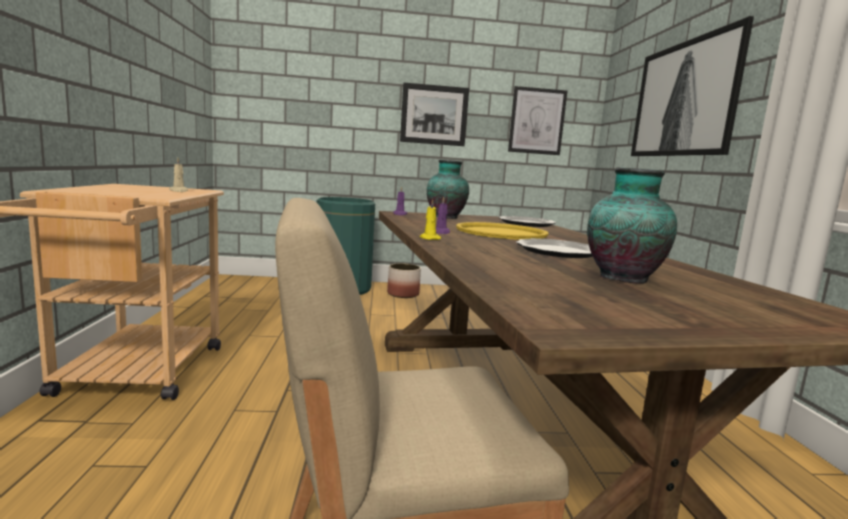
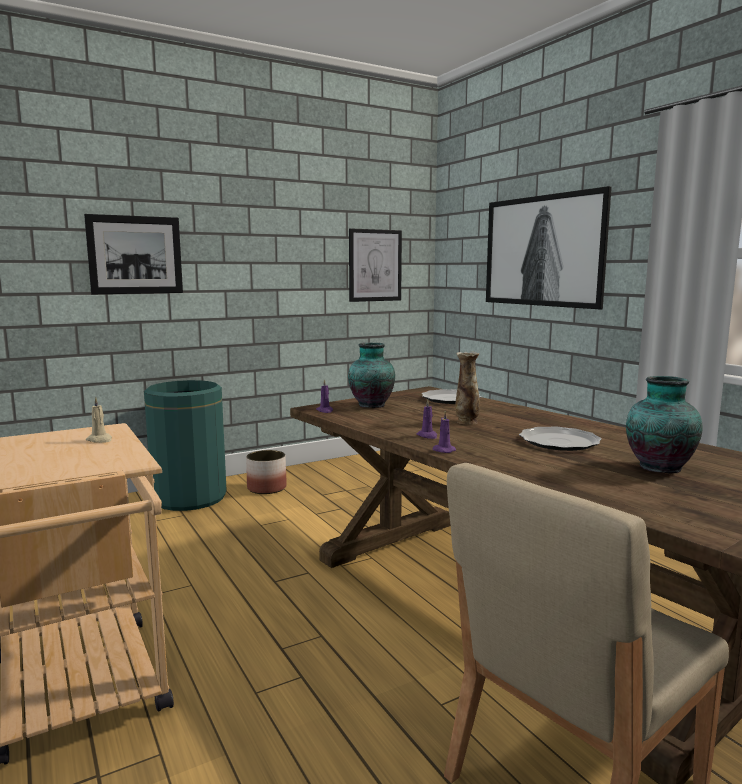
camera: 25 degrees left, 0 degrees up
(429, 238) = (443, 450): yellow candle -> purple candle
(434, 115) = (265, 267): picture -> picture (135, 255)
(501, 232) = (466, 422): yellow tray -> vase

